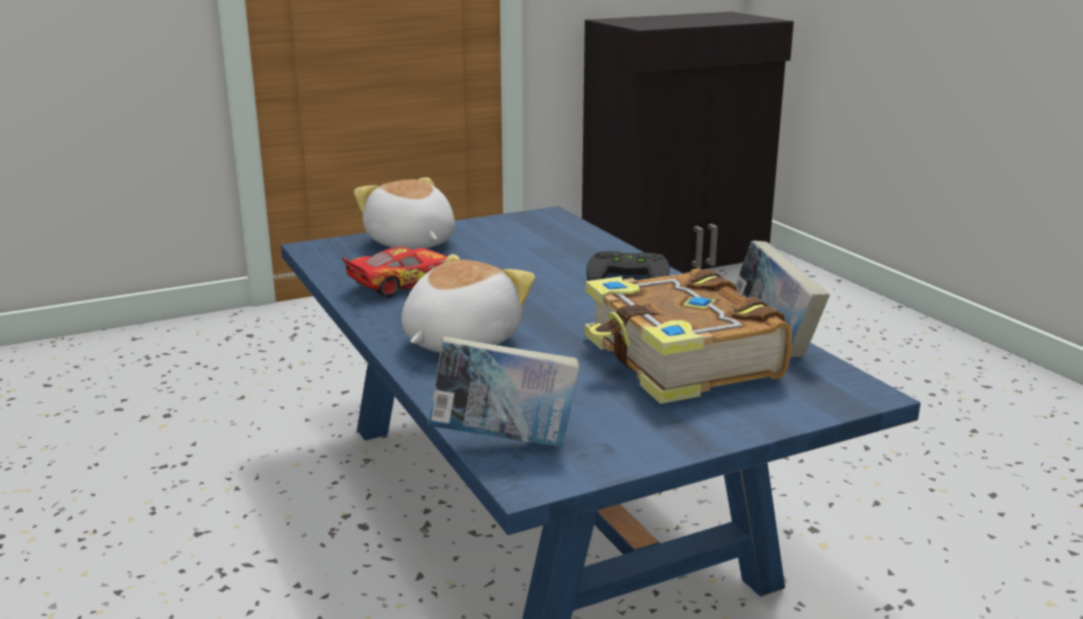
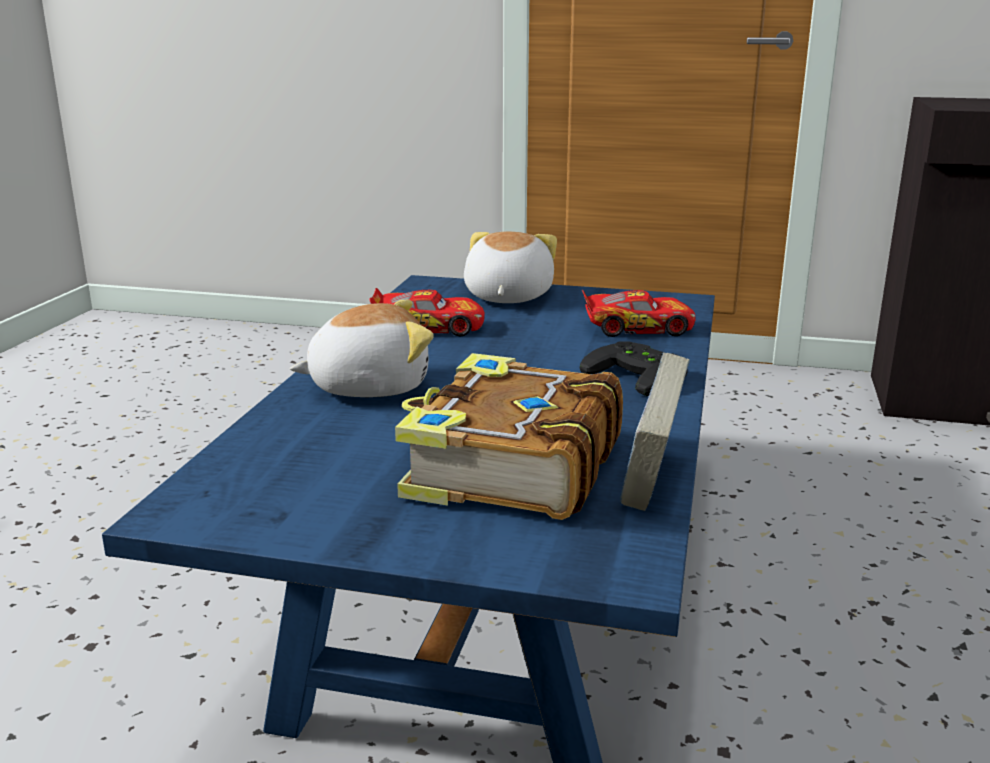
camera: 40 degrees right, 0 degrees up
(504, 442) = (221, 477): book -> none
(559, 243) = (637, 328): none -> toy car

